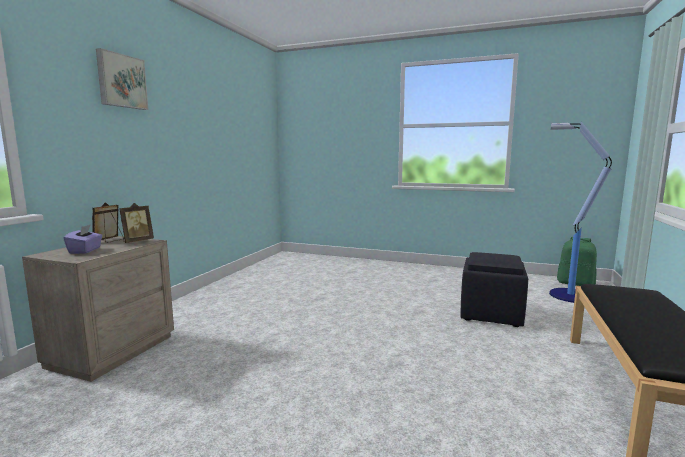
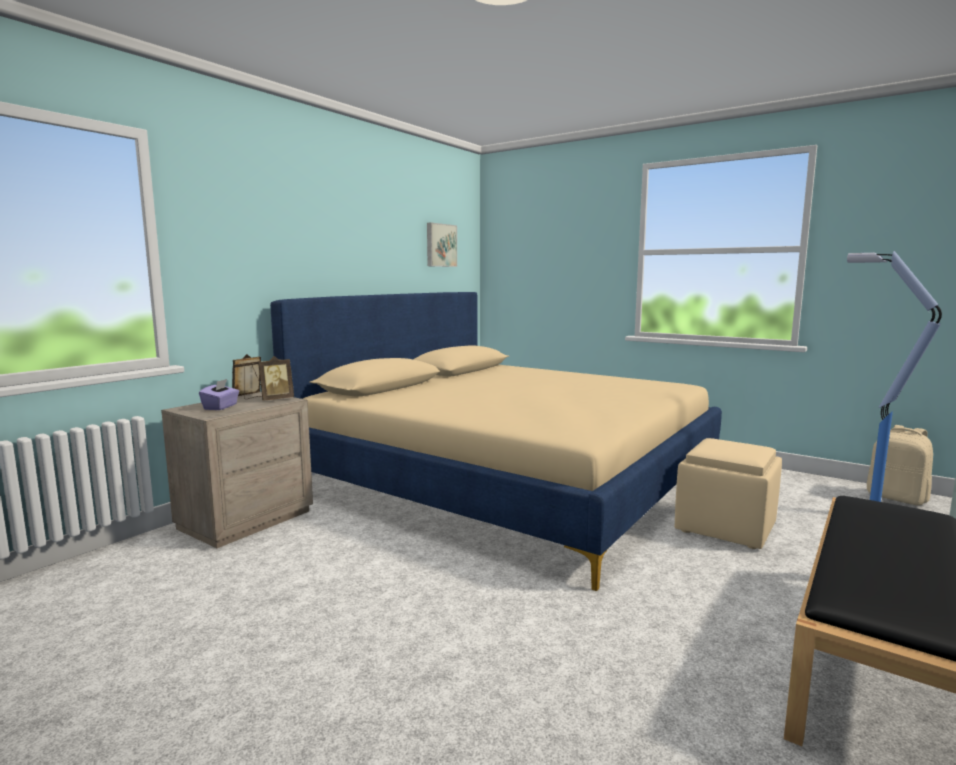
camera: 15 degrees right, 0 degrees up
(121, 81) = (273, 215): picture -> picture (440, 245)
(325, 292) = (509, 477): none -> beige bed
(490, 313) = (724, 526): black ottoman -> beige ottoman
(575, 283) = (897, 498): green backpack -> beige backpack

